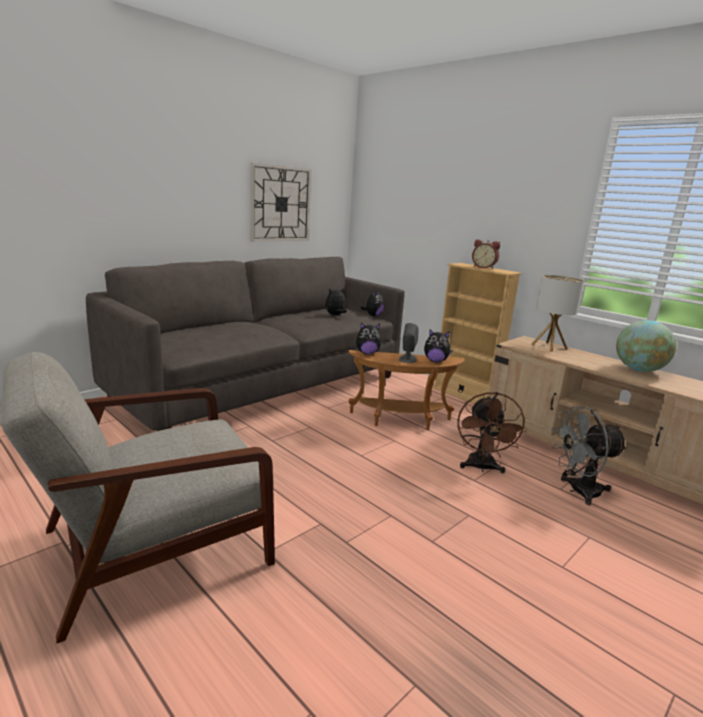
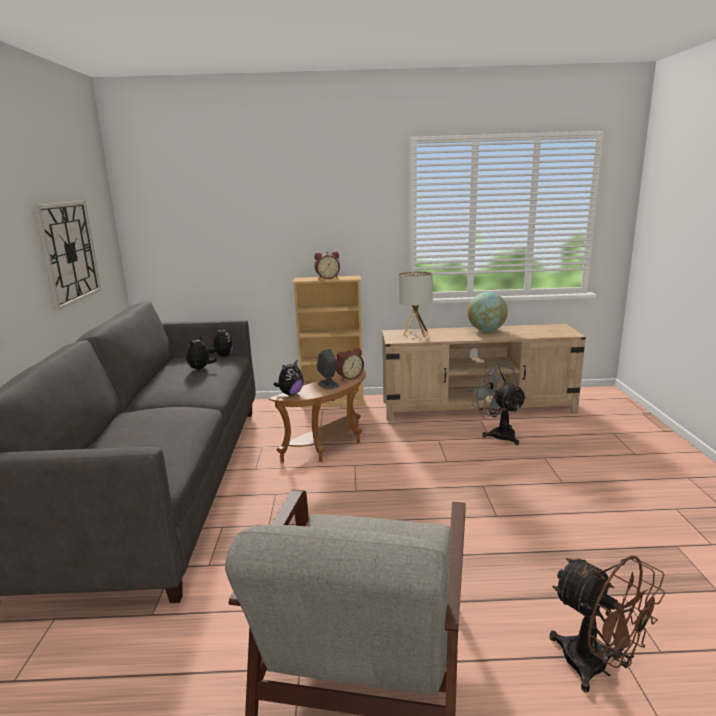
camera: 45 degrees left, 0 degrees up
(435, 361) = (349, 377): plush toy -> alarm clock
(481, 468) = (435, 450): brown fan -> brown fan (597, 668)
(578, 491) = (499, 433): grey fan -> grey fan turned 120 degrees clockwise

